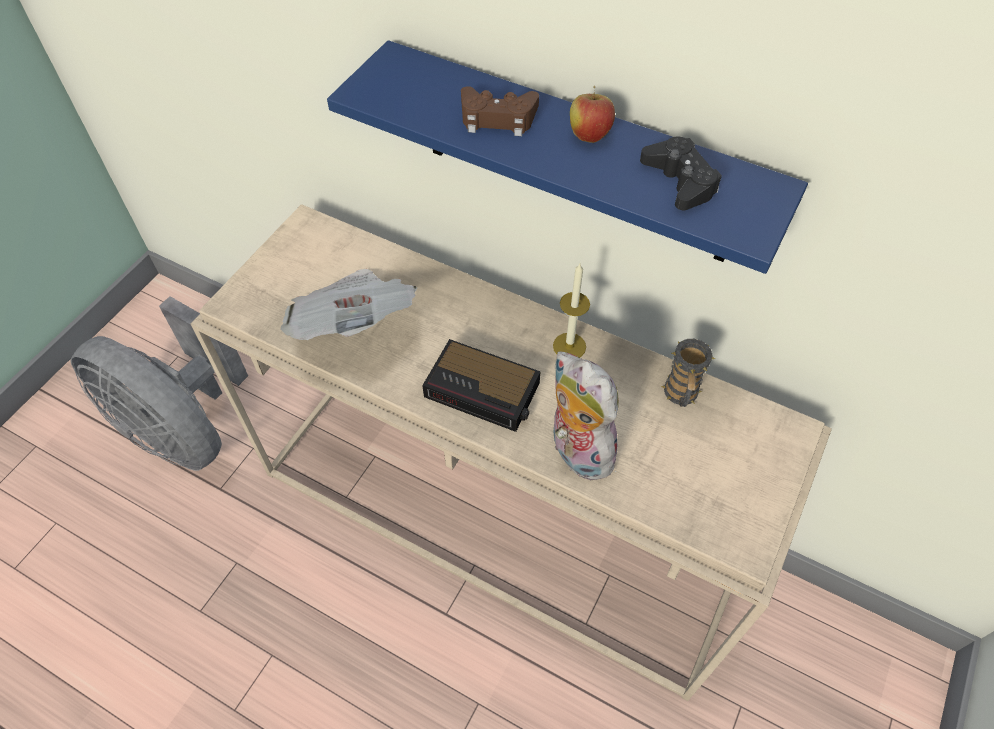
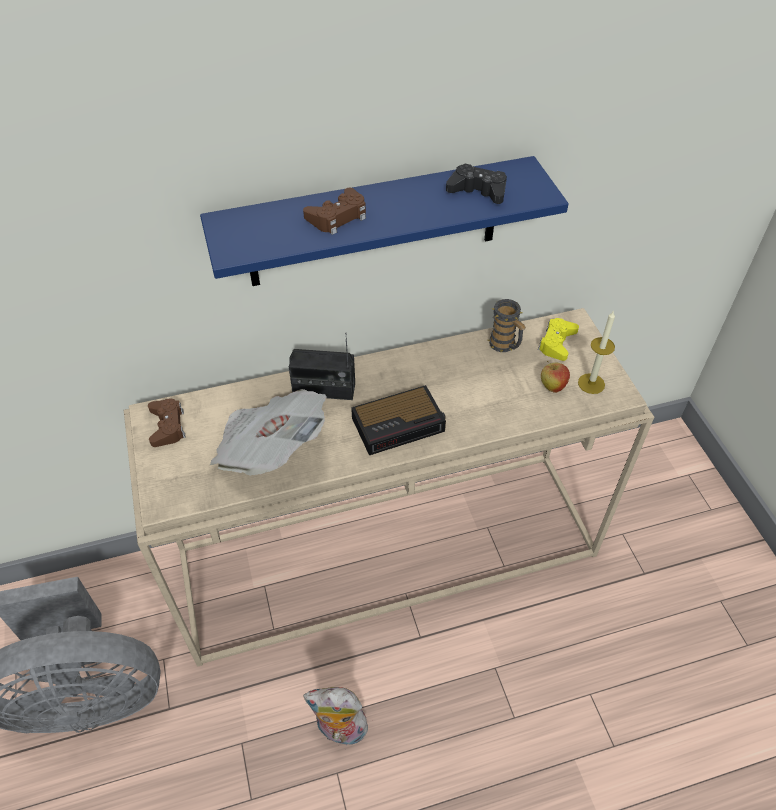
camera: 45 degrees left, 5 degrees down
(306, 243) = (167, 426): none -> brown game controller
(458, 306) = (324, 389): none -> radio
(569, 346) = (416, 364): candle -> candle (591, 383)
(576, 451) = (488, 415): plush toy -> plush toy (340, 730)
(589, 135) = (401, 196): apple -> apple (552, 387)
(742, 436) = (557, 343): none -> yellow game controller

